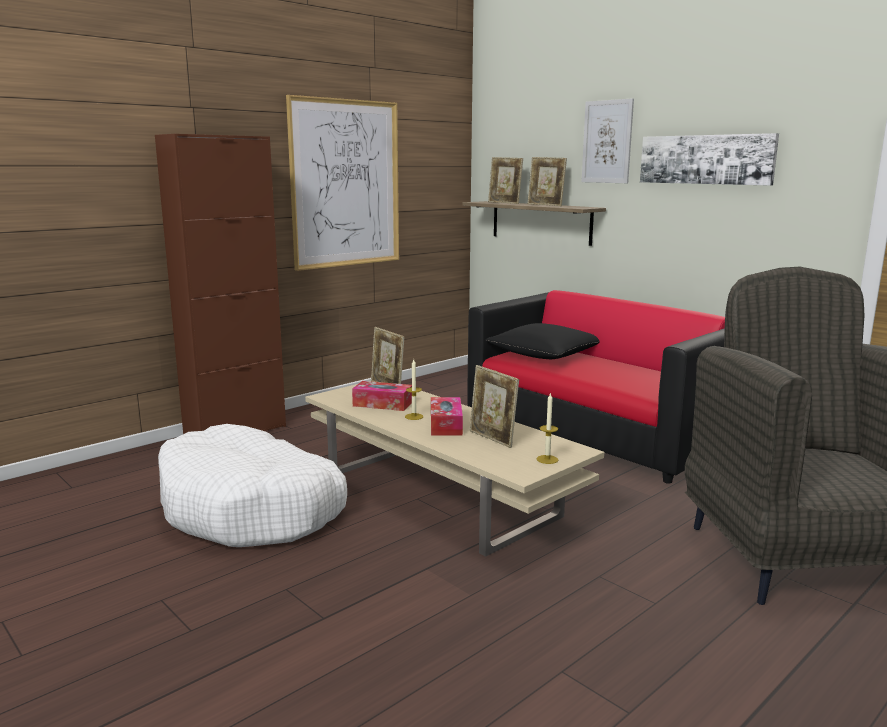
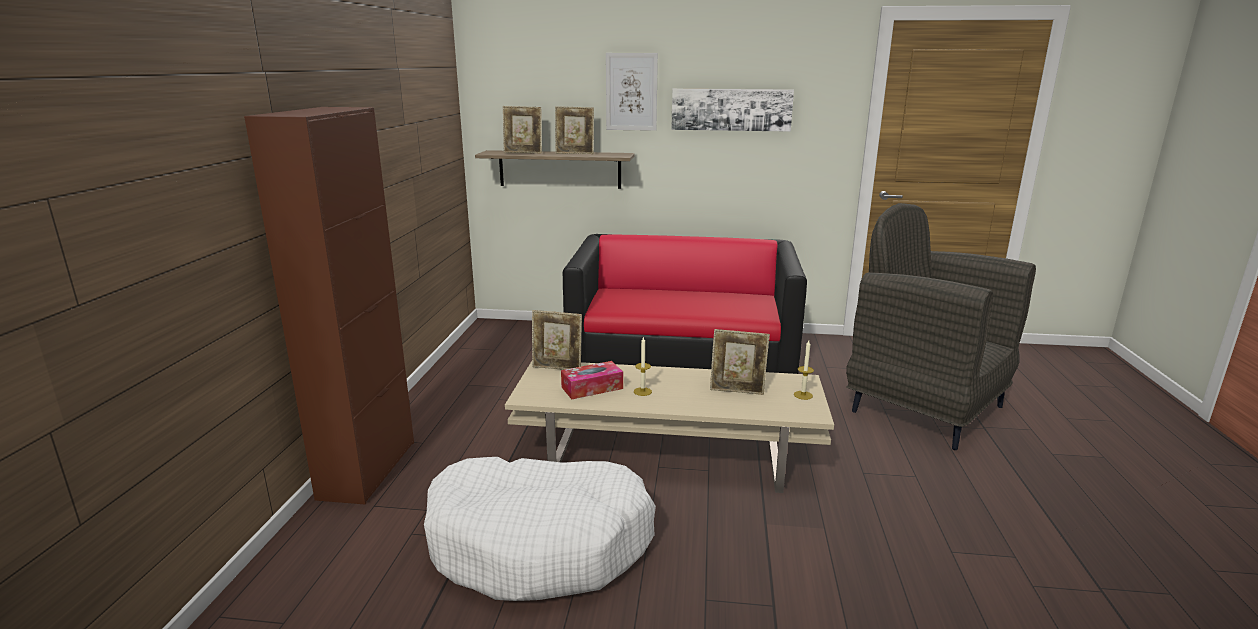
camera: 40 degrees left, 5 degrees up
(345, 184) = (391, 149): picture -> none
(446, 425) = (681, 390): tissue box -> none
(545, 355) = (630, 298): black pillow -> none

